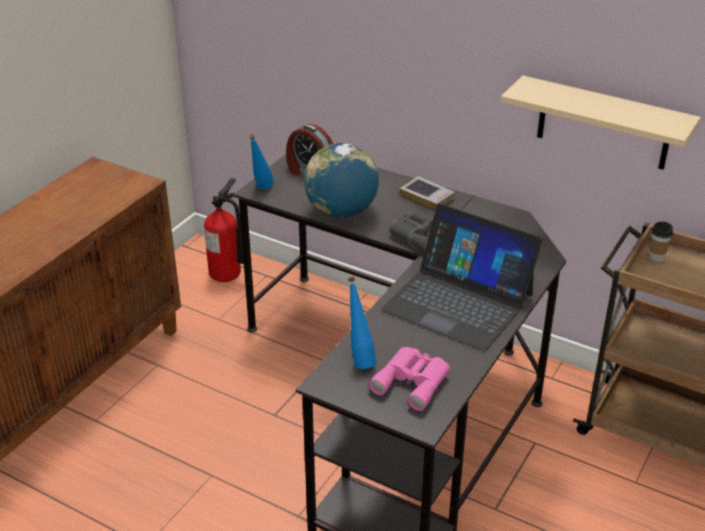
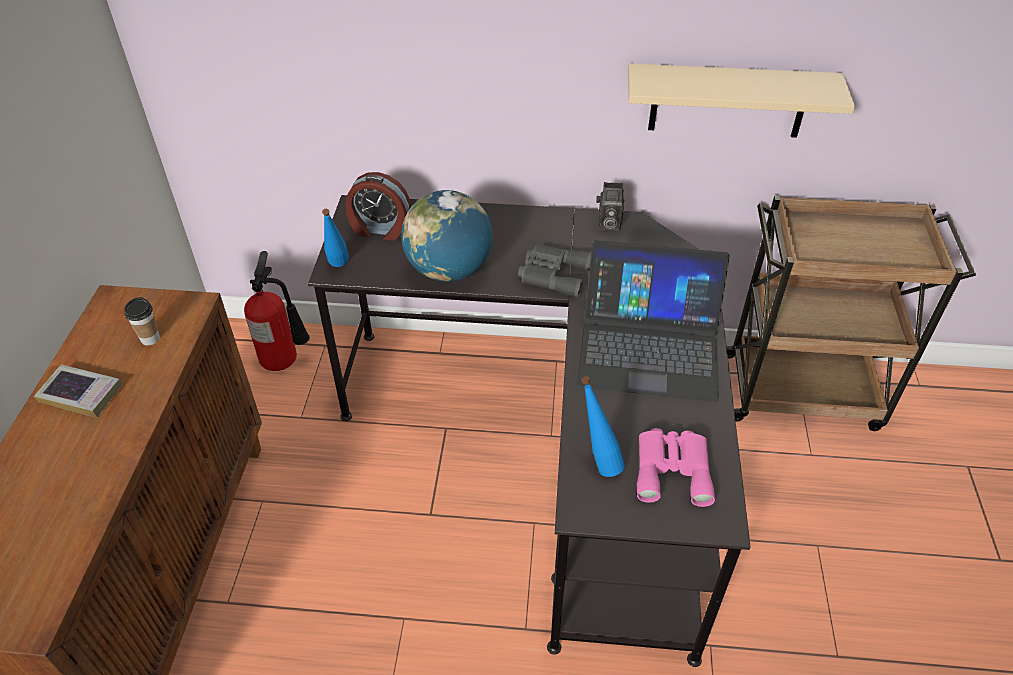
camera: 25 degrees left, 10 degrees up
(427, 196) = (527, 223): book -> book (81, 394)
(492, 213) = (607, 224): none -> camera
(656, 257) = (804, 232): cup -> cup (150, 339)

